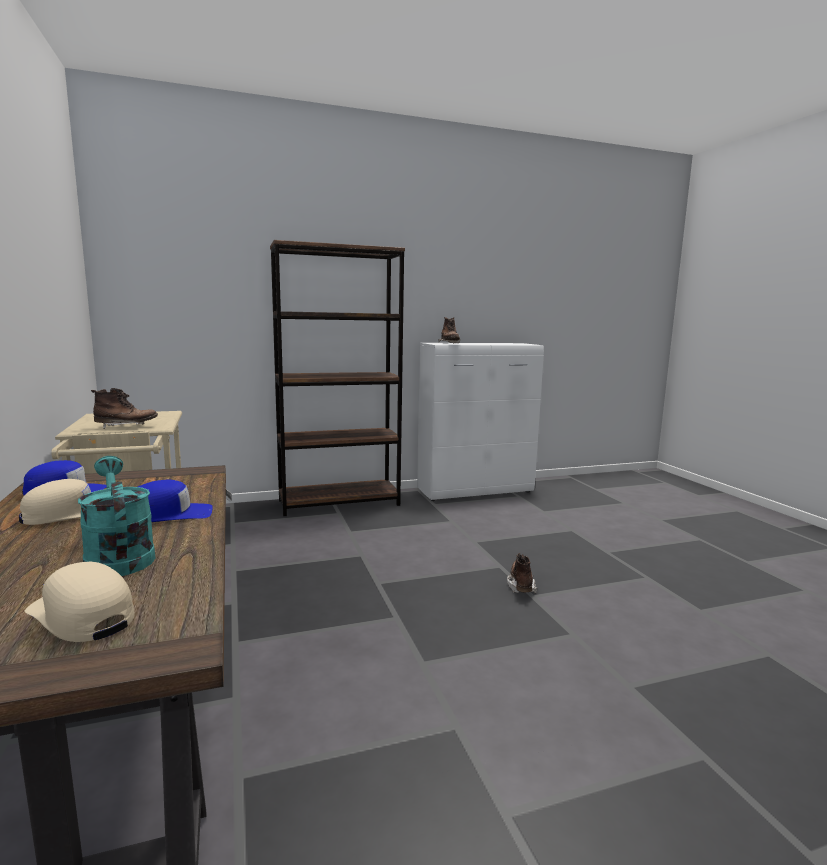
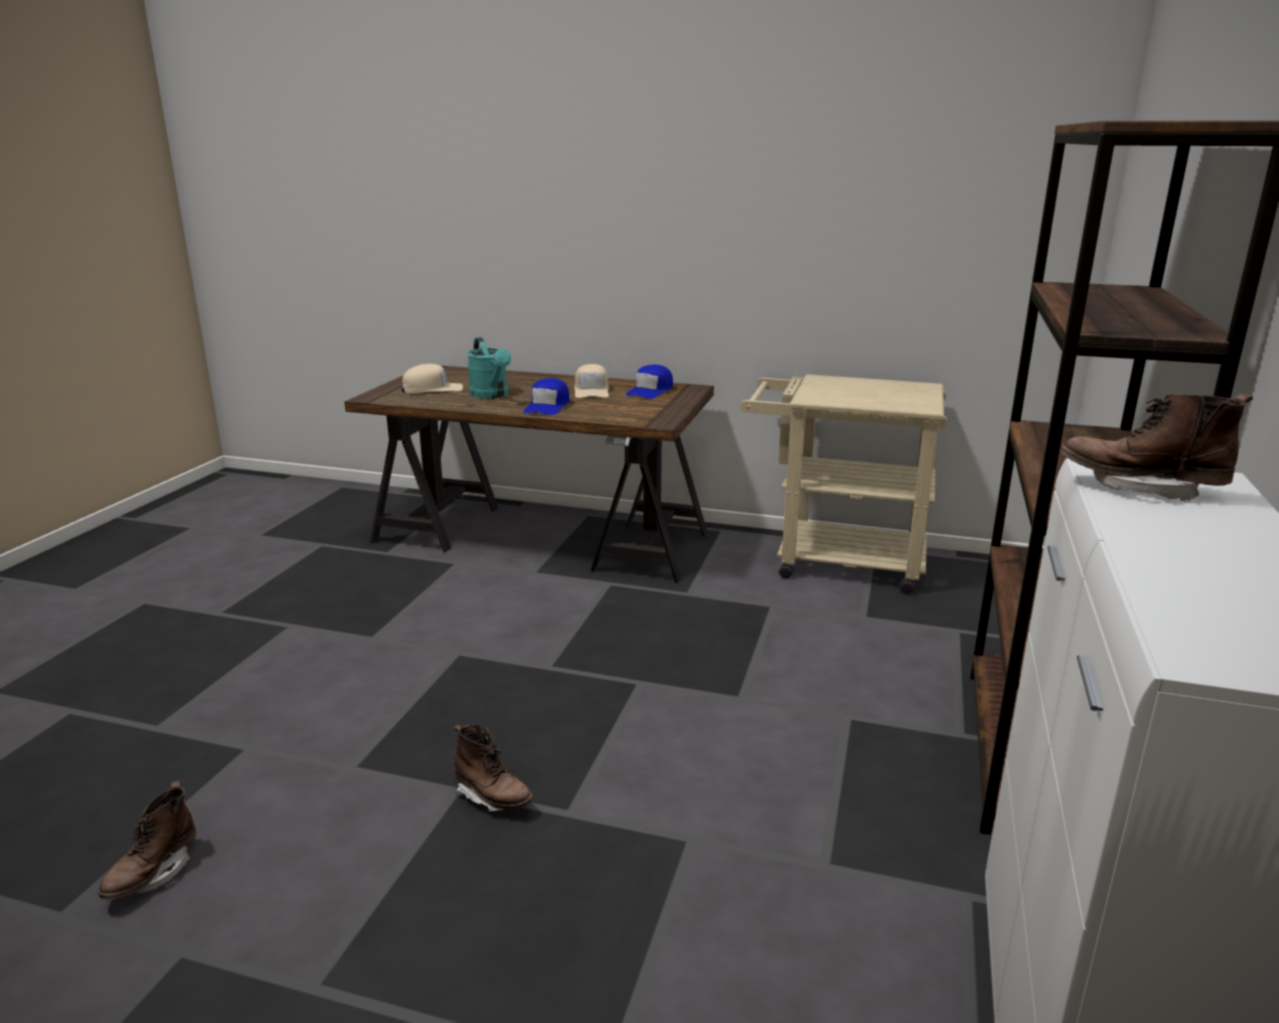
camera: 125 degrees right, 10 degrees up
(118, 556) = (491, 395): turquoise watering can -> turquoise watering can turned 60 degrees clockwise
(126, 427) = (827, 390): brown boot -> brown boot (153, 873)

